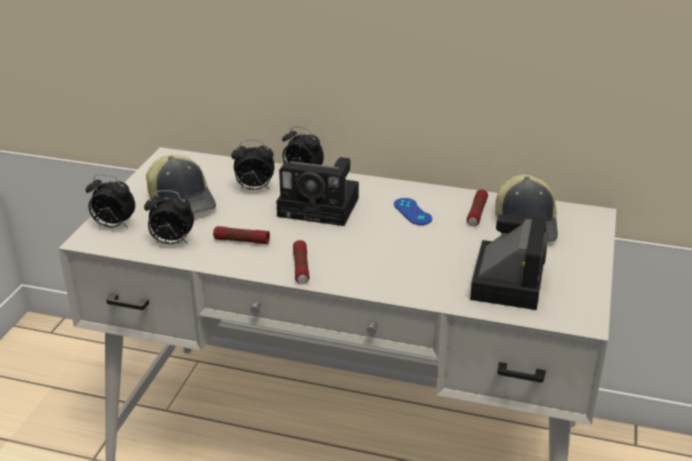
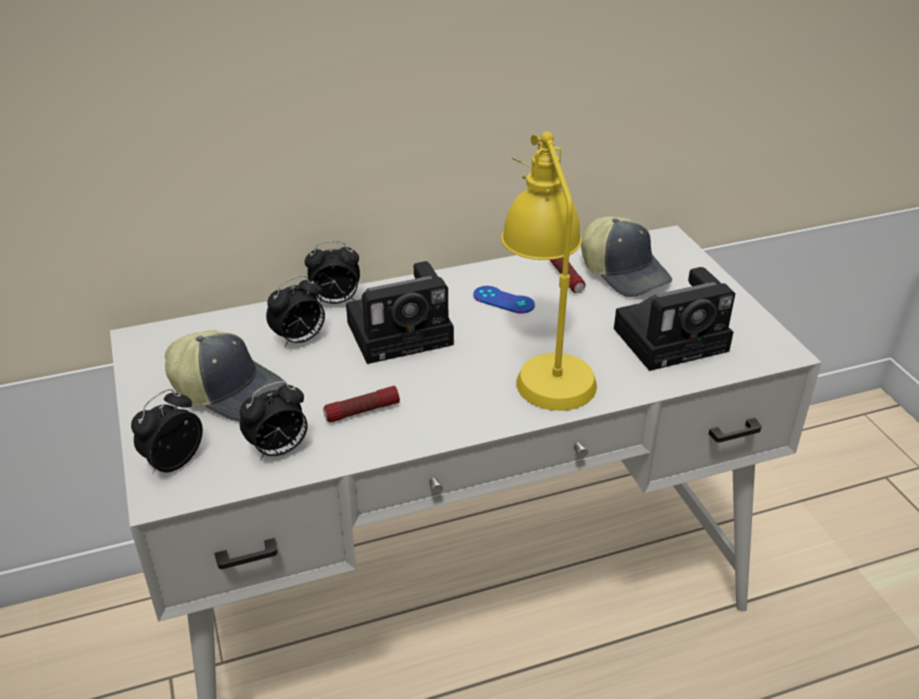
camera: 35 degrees left, 5 degrees up
(113, 226) = (173, 461): alarm clock -> alarm clock turned 150 degrees clockwise
(301, 268) = (467, 414): flashlight -> none
(390, 259) = (543, 363): none -> yellow table lamp
(507, 279) = (674, 338): camera -> camera turned 90 degrees clockwise

